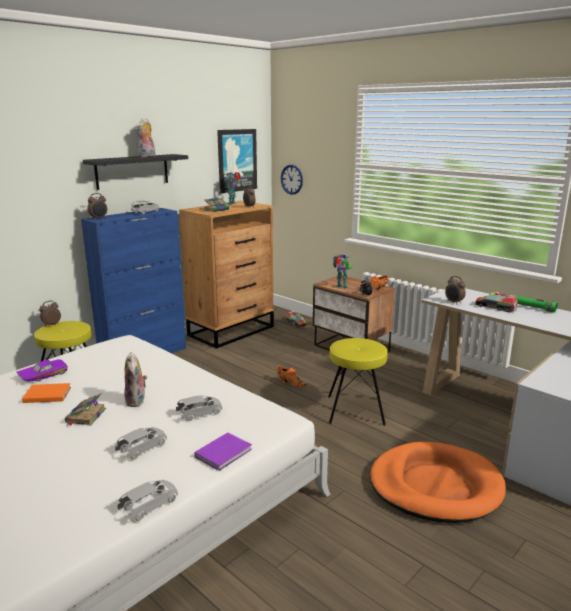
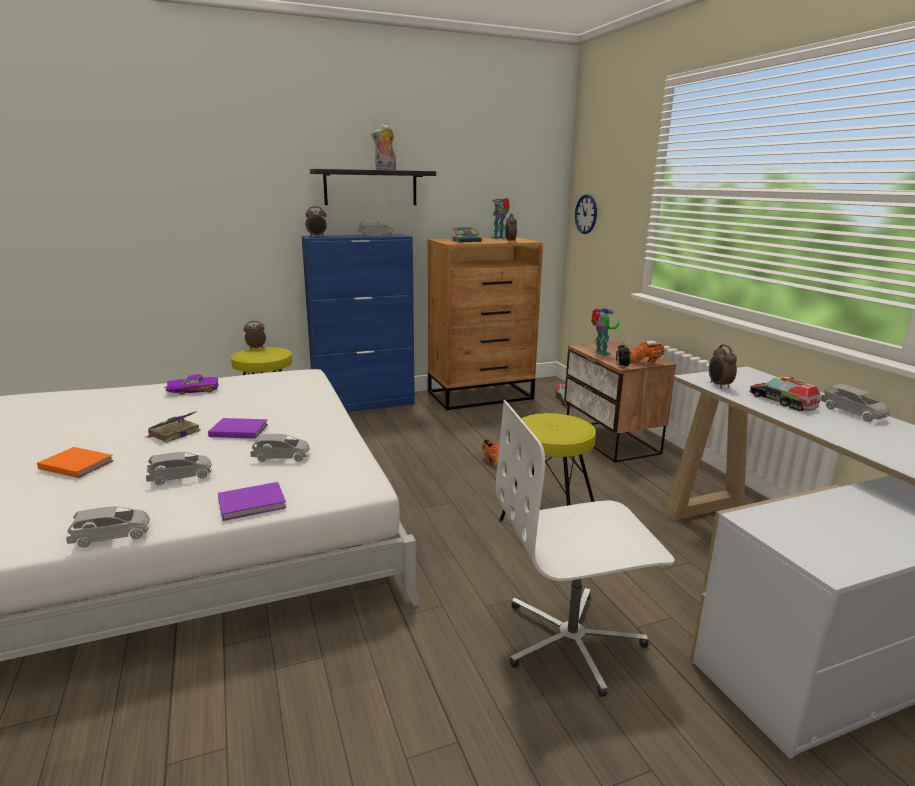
camera: 25 degrees right, 0 degrees up
(46, 394) = (171, 407): orange book -> orange book (76, 464)
(137, 401) = (238, 430): plush toy -> purple book
(237, 160) = (516, 186): picture -> none
(435, 486) = (572, 640): orange dog bed -> white office chair
(534, 308) = (853, 413): green flashlight -> grey toy car

